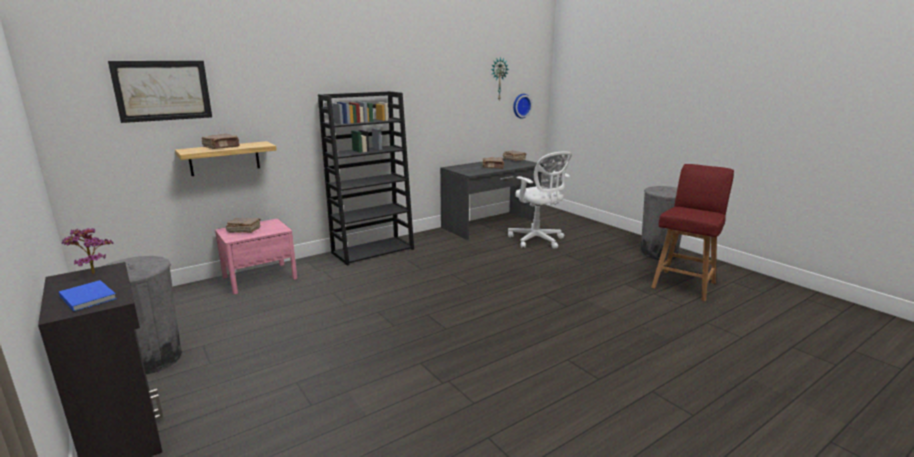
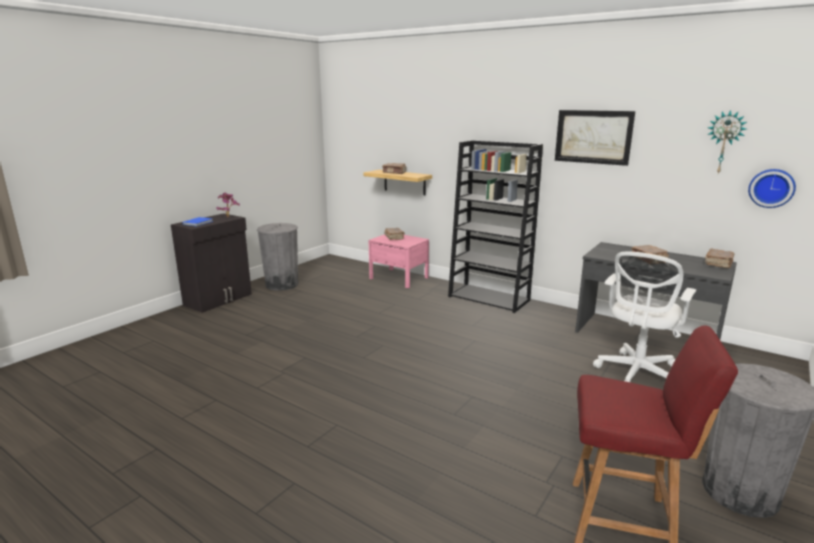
camera: 70 degrees right, 0 degrees up
(163, 90) = (377, 128): picture -> picture (593, 137)

